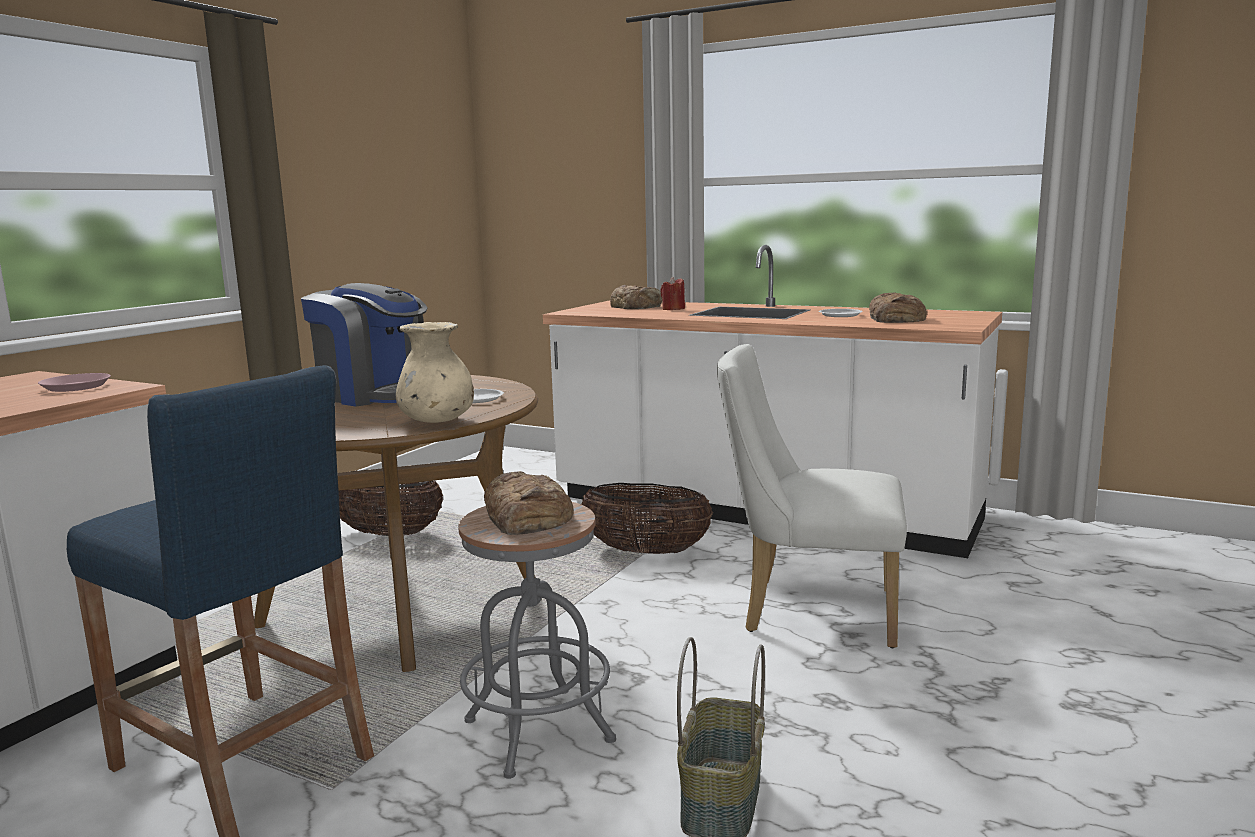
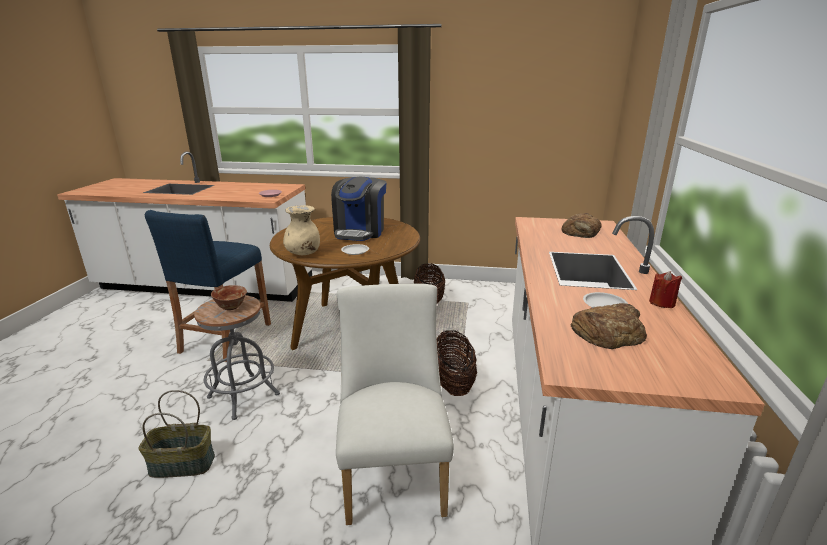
camera: 70 degrees right, 10 degrees up
(526, 516) = (231, 307): bread -> bowl
(673, 309) = (577, 243): red candle -> red candle (662, 303)

